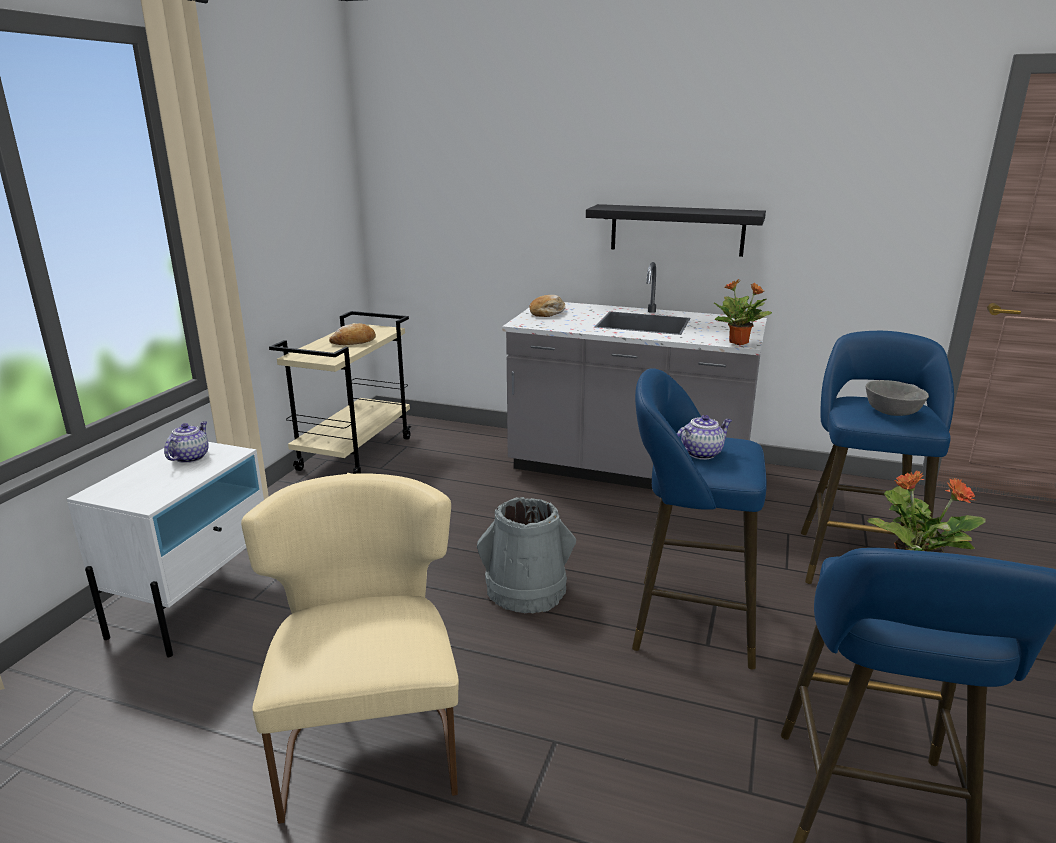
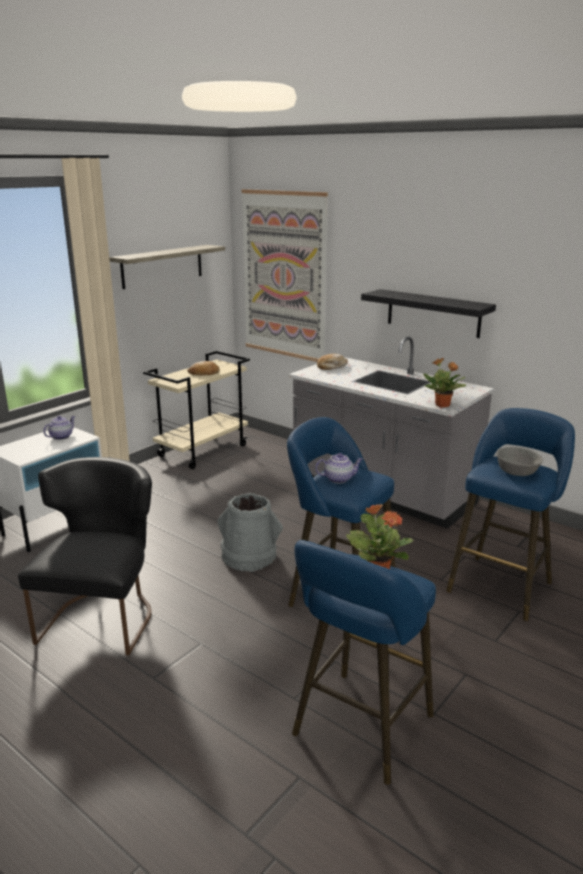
camera: 20 degrees right, 0 degrees up
(280, 186) = (162, 266): none -> shelf
(369, 738) = (103, 616): beige chair -> black chair
(446, 197) = (284, 276): none -> picture

